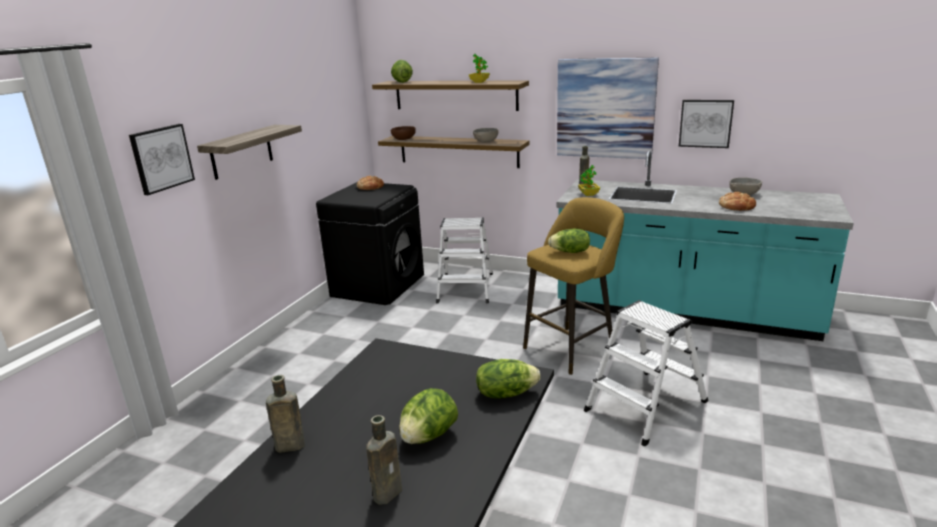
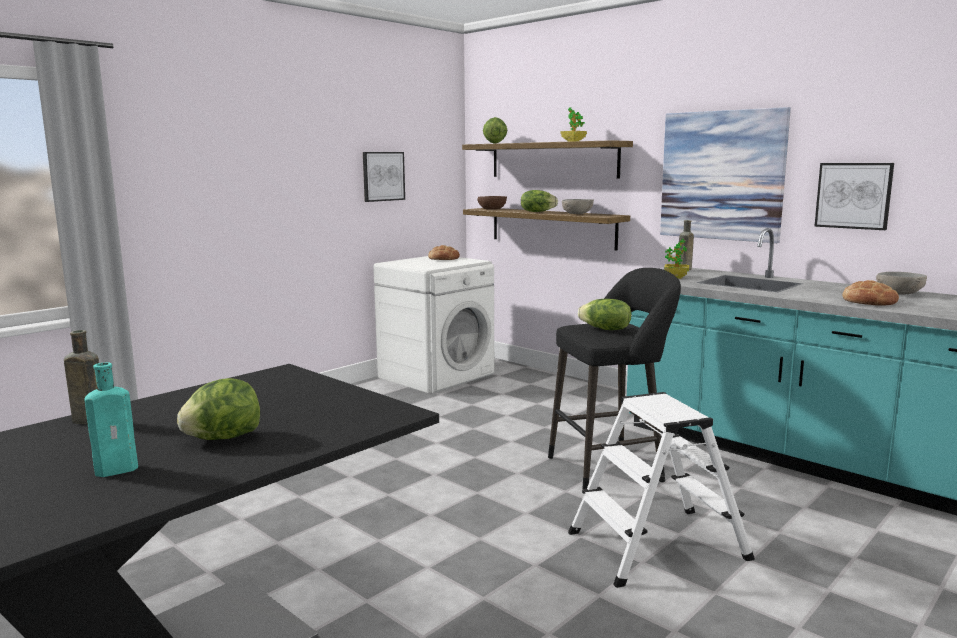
camera: 20 degrees right, 10 degrees down
(161, 158) = (181, 173): picture -> picture (383, 176)
(242, 152) = (282, 188): shelf -> none
(380, 285) = (439, 375): black washing machine -> white washing machine
(389, 492) = (120, 469): brown bottle -> turquoise bottle
(465, 287) = (532, 391): white step ladder -> none
(506, 393) = (355, 422): lettuce -> lettuce (537, 212)
(572, 348) = (611, 468): yellow stool -> black stool

